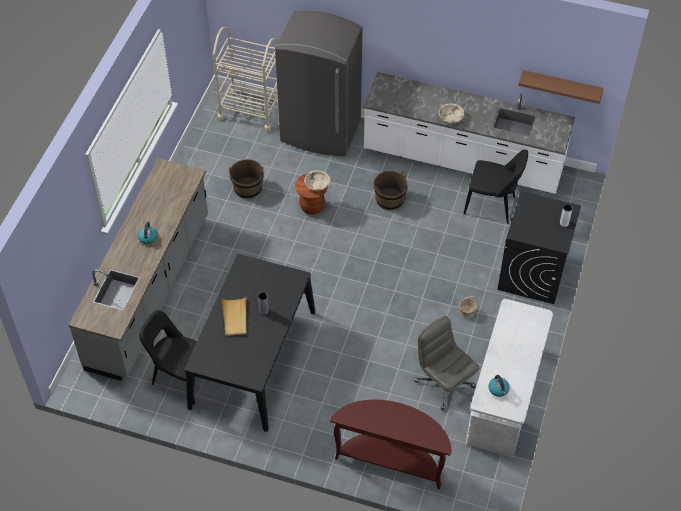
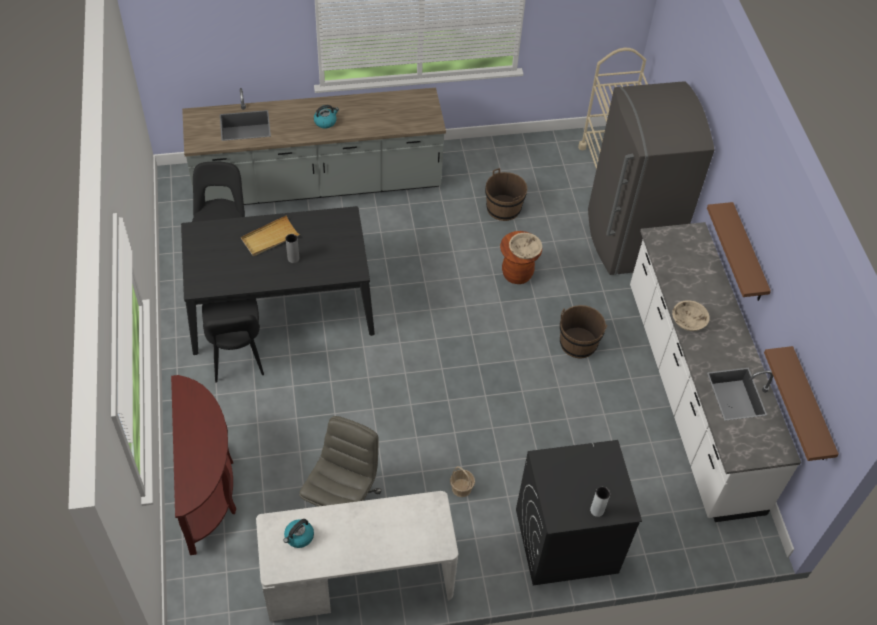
camera: 60 degrees right, 0 degrees up
(439, 57) = (747, 254): none -> brown shelf
(492, 206) = (643, 455): black chair -> black chair (237, 357)

